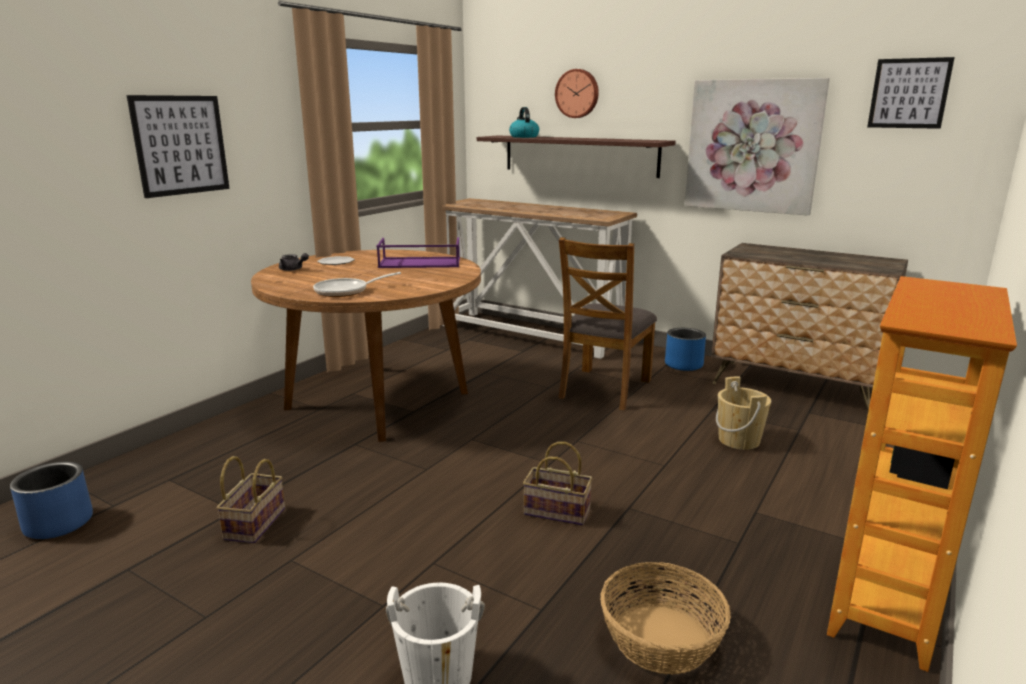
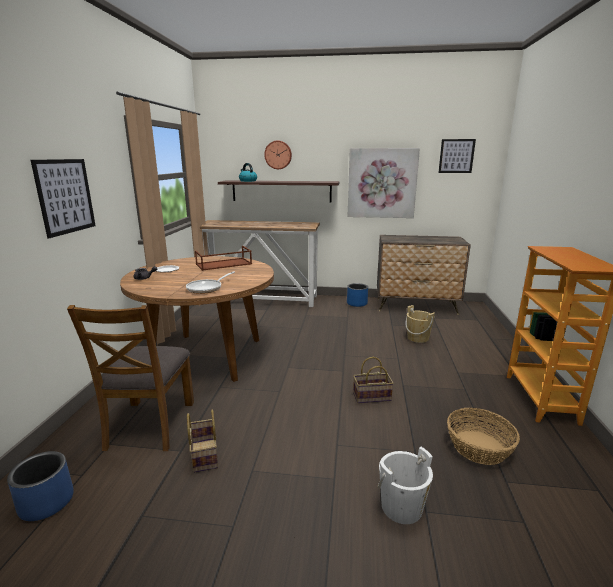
camera: 25 degrees left, 0 degrees up
(419, 263) = (223, 264): purple tray -> brown tray
(604, 388) = (330, 323): brown chair -> brown chair (150, 424)

